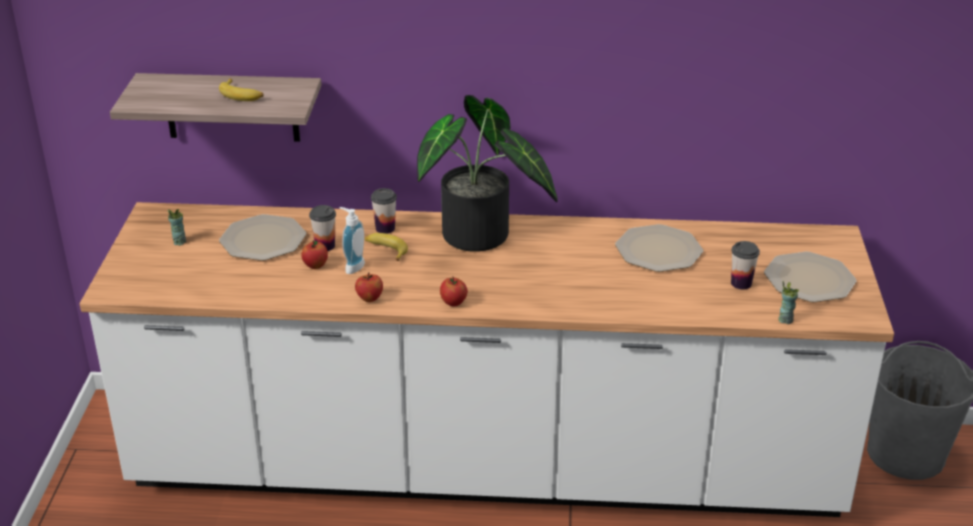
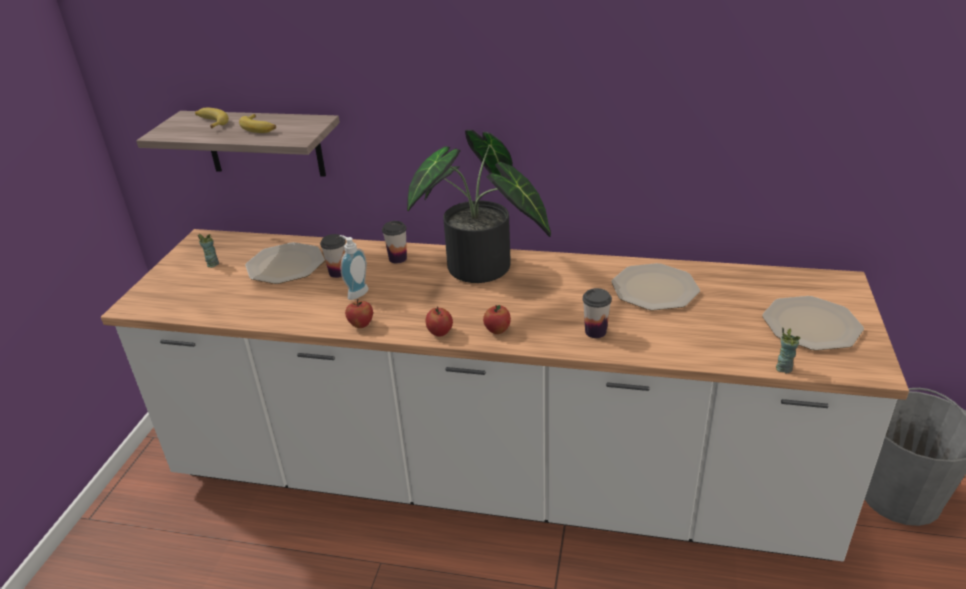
camera: 10 degrees right, 0 degrees up
(315, 266) = (322, 290): apple -> apple (497, 330)
(386, 250) = (392, 278): banana -> banana (211, 122)
(741, 283) = (737, 326): cup -> cup (595, 332)

